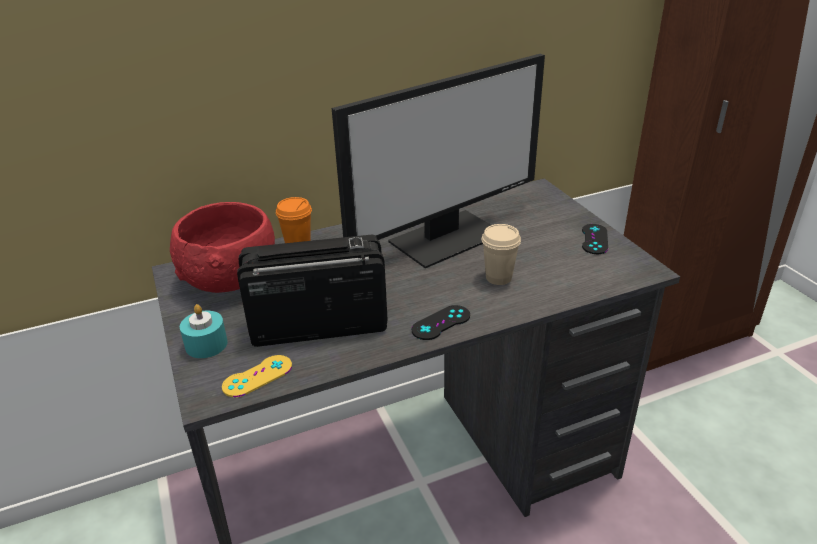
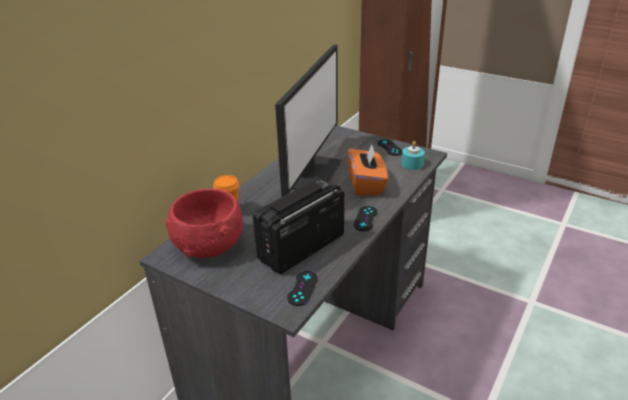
camera: 35 degrees left, 0 degrees up
(206, 344) = (247, 287): turquoise candle -> turquoise candle (412, 164)
(257, 376) = (302, 288): yellow game controller -> black game controller
(498, 278) = (366, 184): beige cup -> orange tissue box

